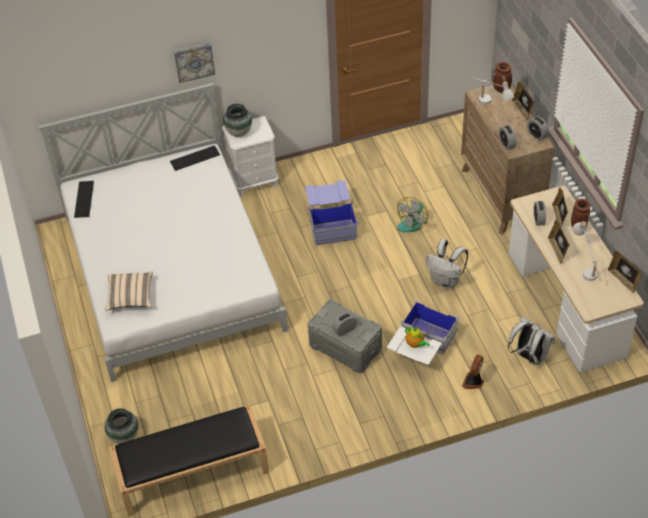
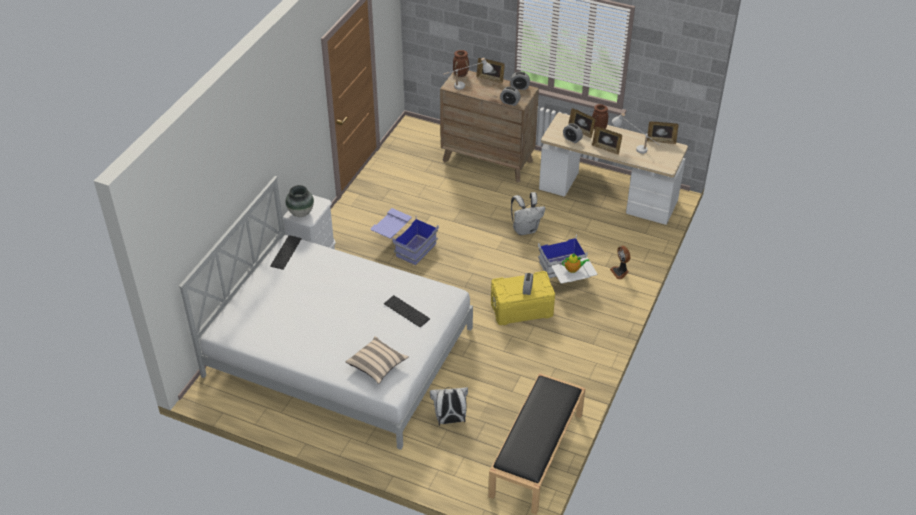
camera: 50 degrees left, 5 degrees down
(85, 199) = (241, 333): keyboard -> keyboard (407, 311)
(124, 436) = (461, 473): vase -> none
(194, 61) = (261, 161): picture -> none
(345, 348) = (522, 310): grey storage box -> yellow storage box
(413, 222) = (457, 210): fan -> none
(528, 356) = (629, 236): white backpack -> white backpack (450, 420)

